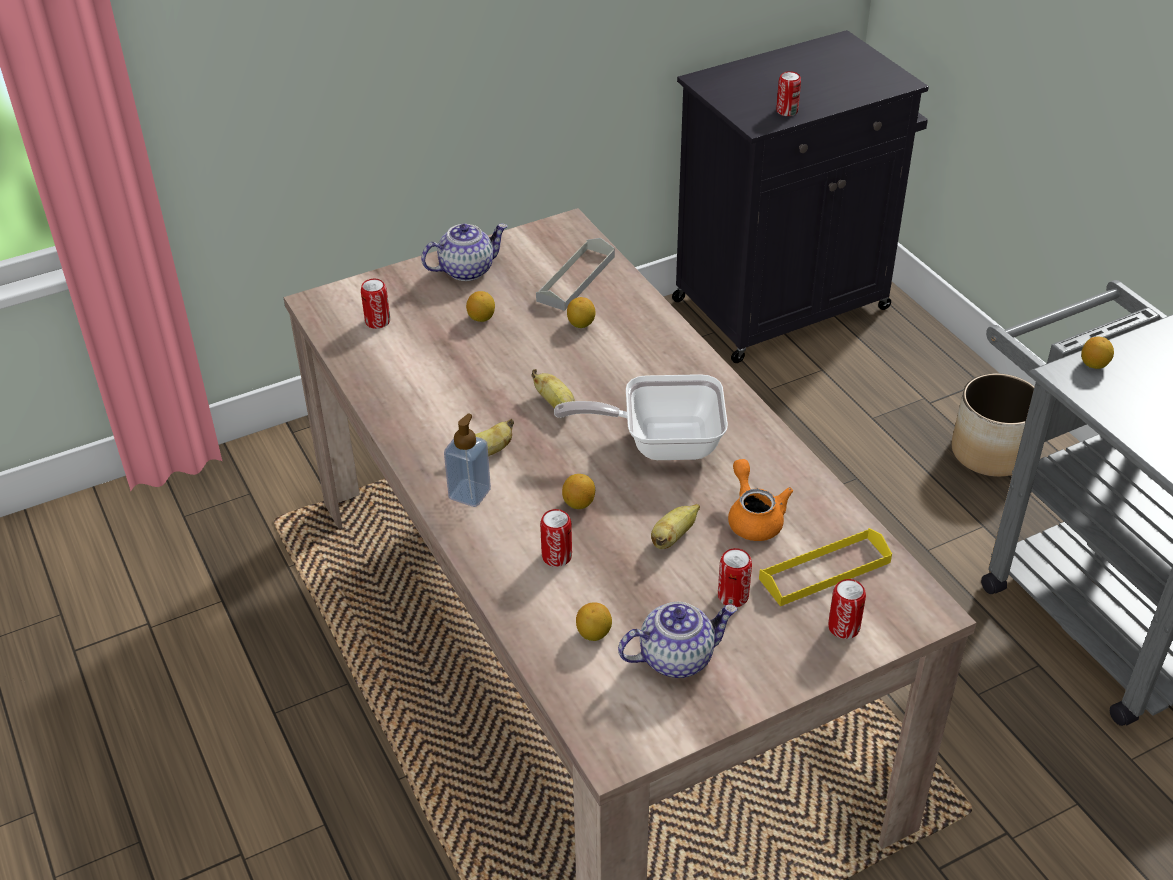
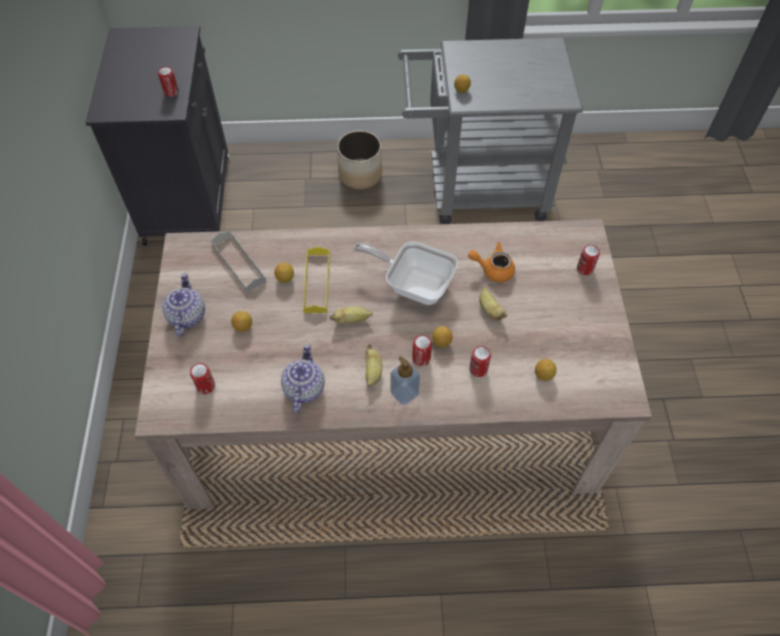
camera: 65 degrees left, 15 degrees up
(661, 443) = (413, 284): frying pan -> frying pan turned 90 degrees clockwise
(676, 657) = (575, 345): teapot -> teapot (303, 388)
(733, 596) = (544, 303): can -> can (421, 358)
(825, 571) = (544, 258): yellow tray -> yellow tray (317, 282)

